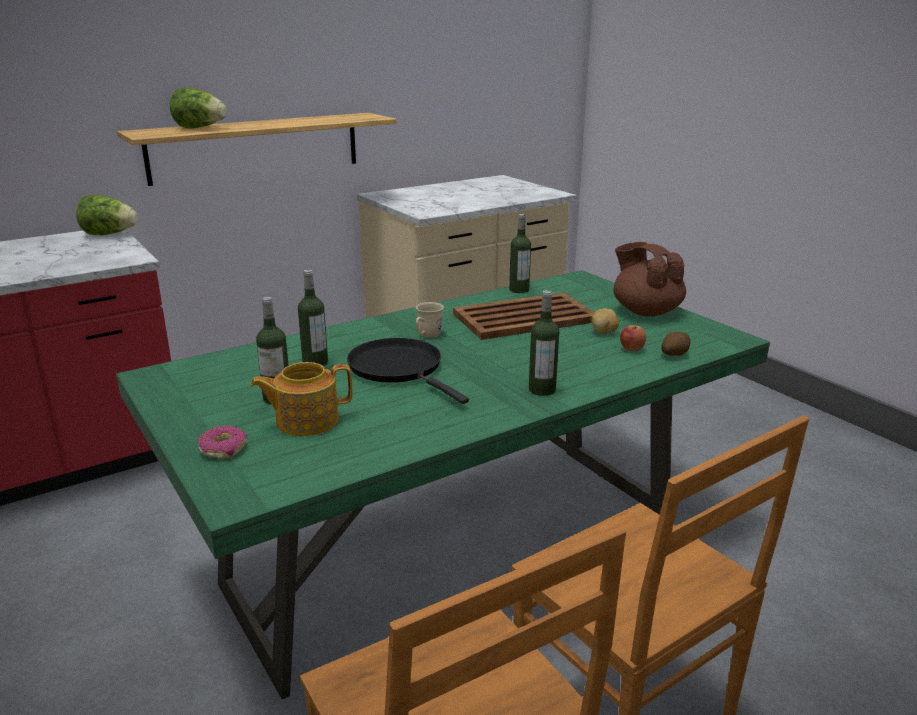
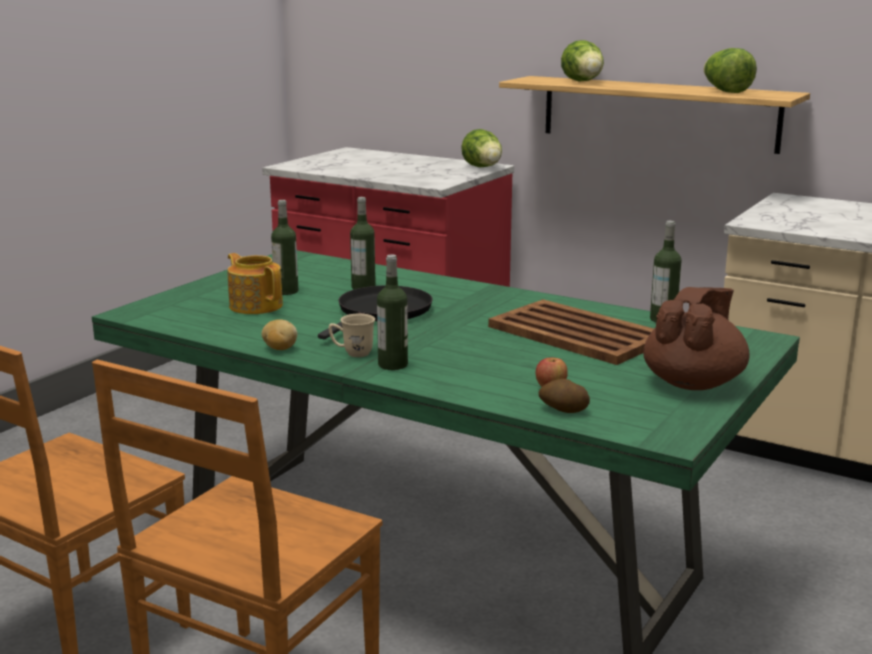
camera: 65 degrees right, 5 degrees down
(224, 449) = (196, 296): donut -> none
(329, 119) = (725, 91): none -> lettuce
(427, 336) = (470, 308): beige mug -> beige mug (352, 353)
(604, 332) = (586, 371): potato -> potato (279, 349)

